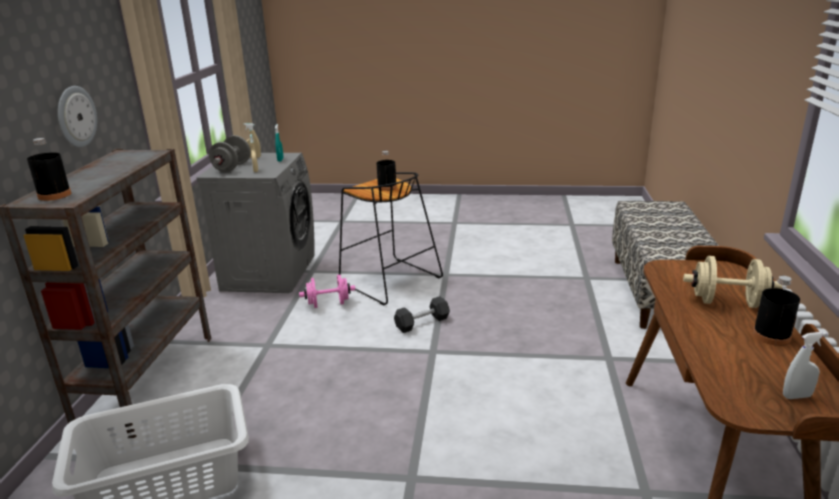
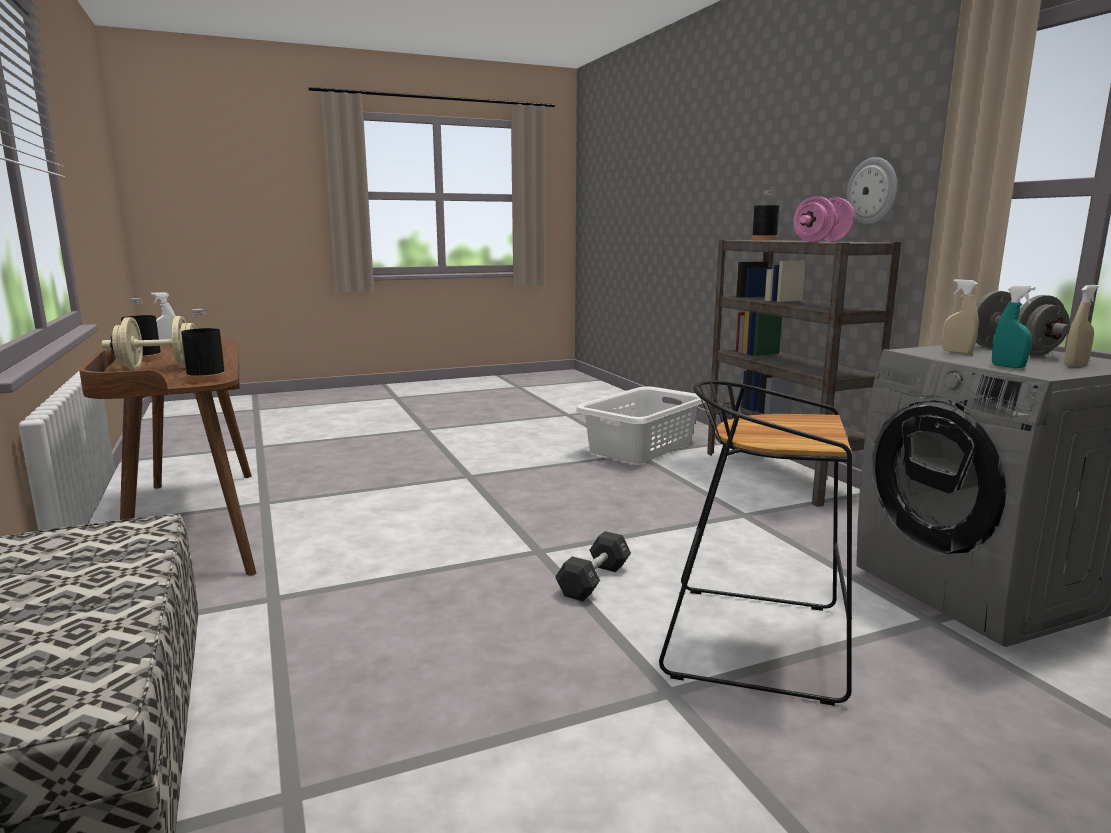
camera: 150 degrees right, 10 degrees down
(328, 304) = (774, 572): pink dumbbell -> pink dumbbell (822, 241)
(387, 187) = (774, 429): black bottle -> black bottle (206, 378)

